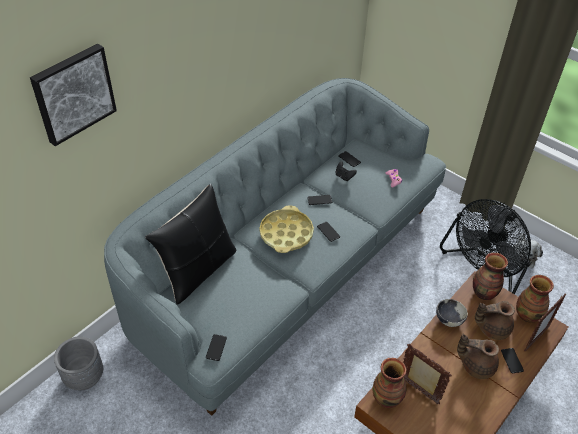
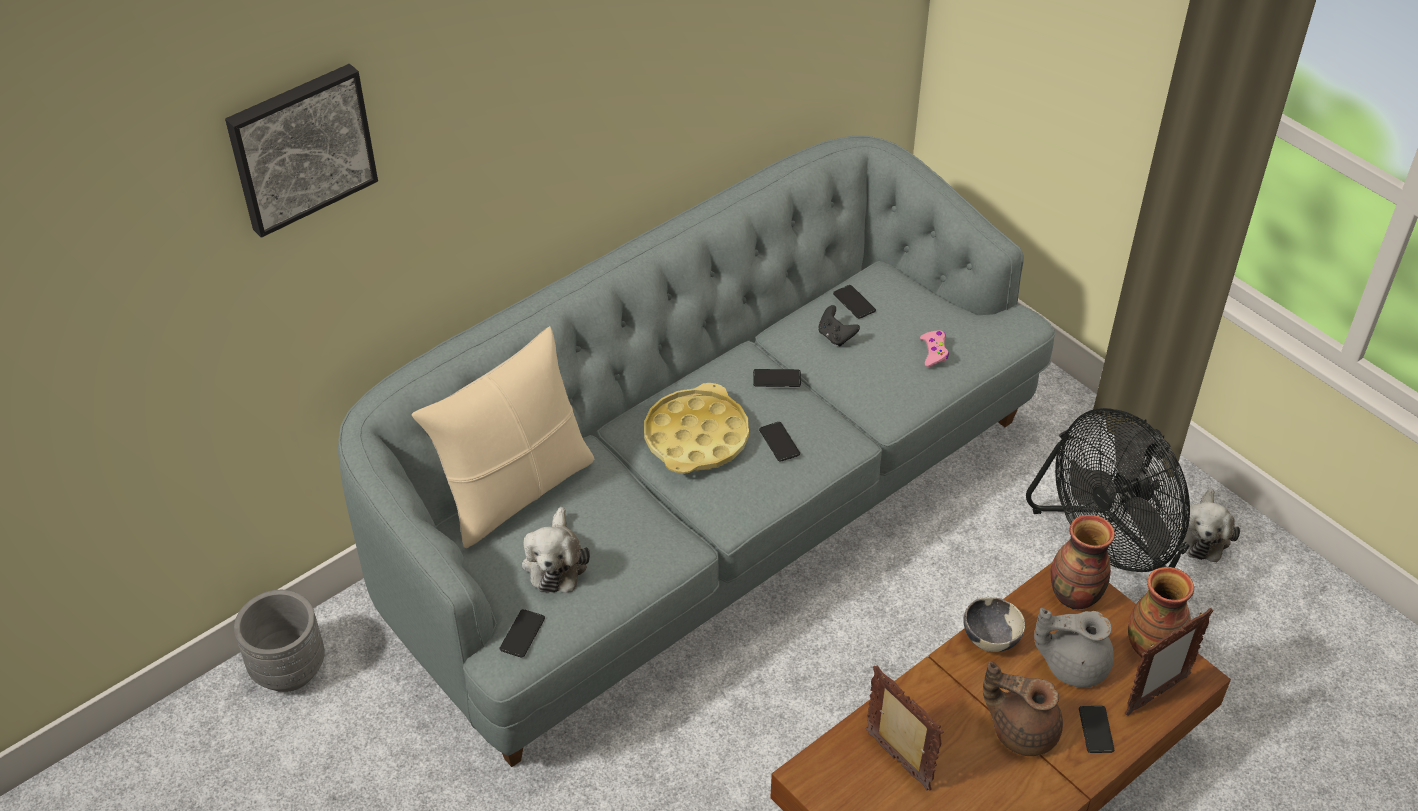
camera: 10 degrees right, 0 degrees up
(198, 270) = (515, 490): black pillow -> beige pillow
(227, 306) = (556, 562): none -> plush toy
(387, 398) = (833, 768): vase -> none
(492, 328) = (1072, 664): brown teapot -> grey teapot

